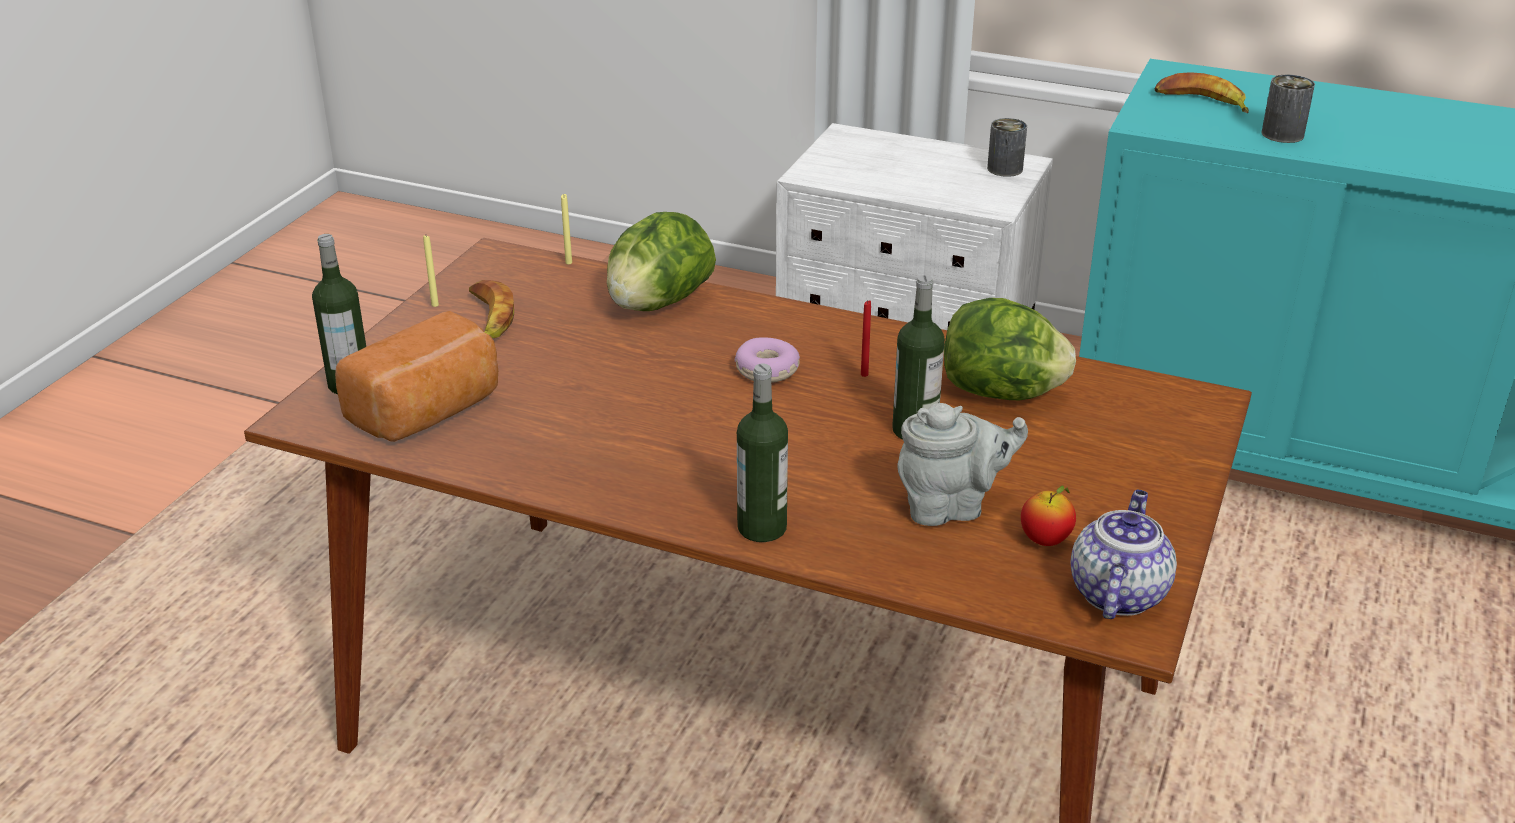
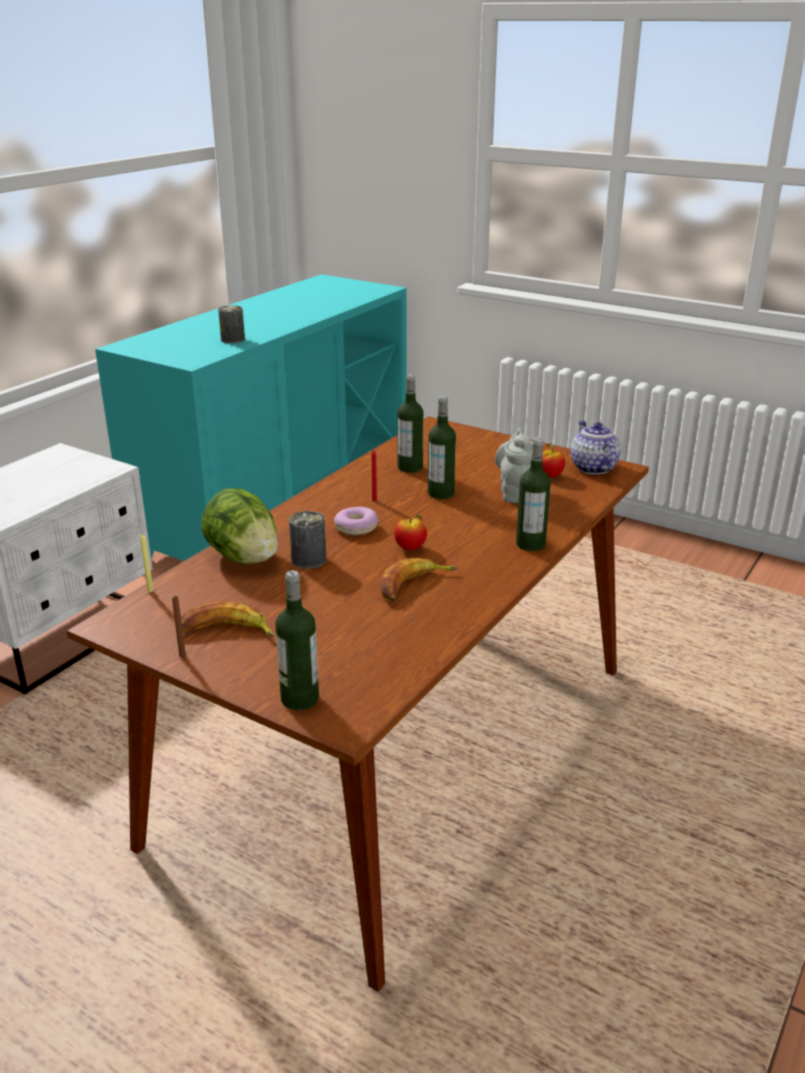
camera: 80 degrees left, 5 degrees down
(429, 412) = (360, 658): bread -> none
(435, 305) = (182, 655): yellow candle -> brown candle
(717, 420) = (410, 548): none -> apple
(1002, 393) = (410, 467): lettuce -> bottle
(1005, 169) = (60, 458): can -> can (309, 560)
(1117, 592) = (592, 467): teapot -> teapot turned 45 degrees clockwise
(1202, 102) = (174, 347): banana -> banana (414, 585)

